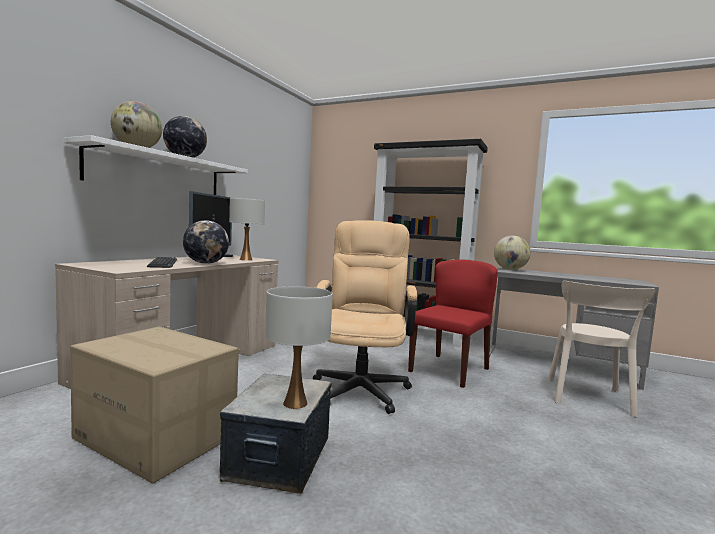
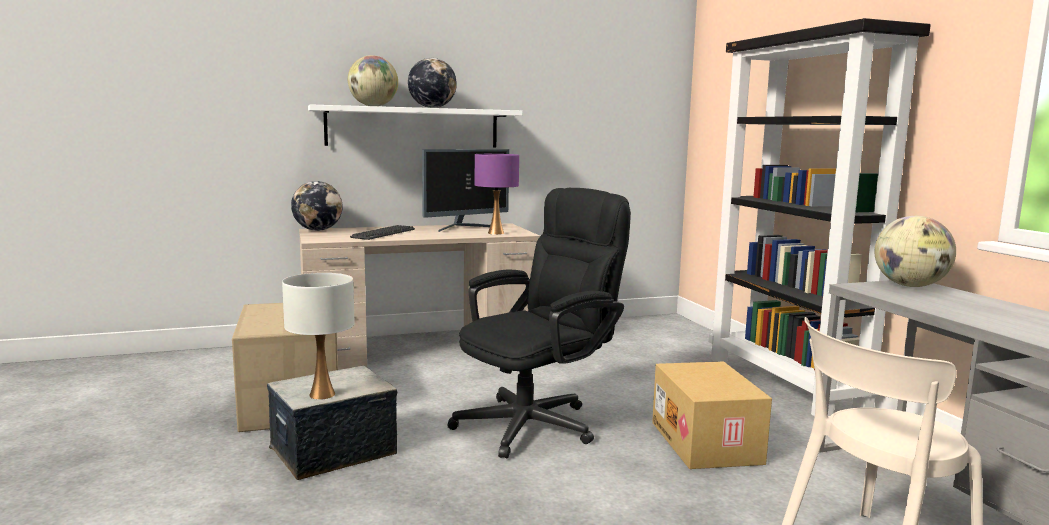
camera: 45 degrees right, 5 degrees up
(205, 263) = (425, 236): globe -> globe (317, 230)
(245, 259) = (495, 233): white table lamp -> purple table lamp
(361, 386) = (537, 422): beige office chair -> black office chair
(449, 369) = (707, 443): red chair -> cardboard box

